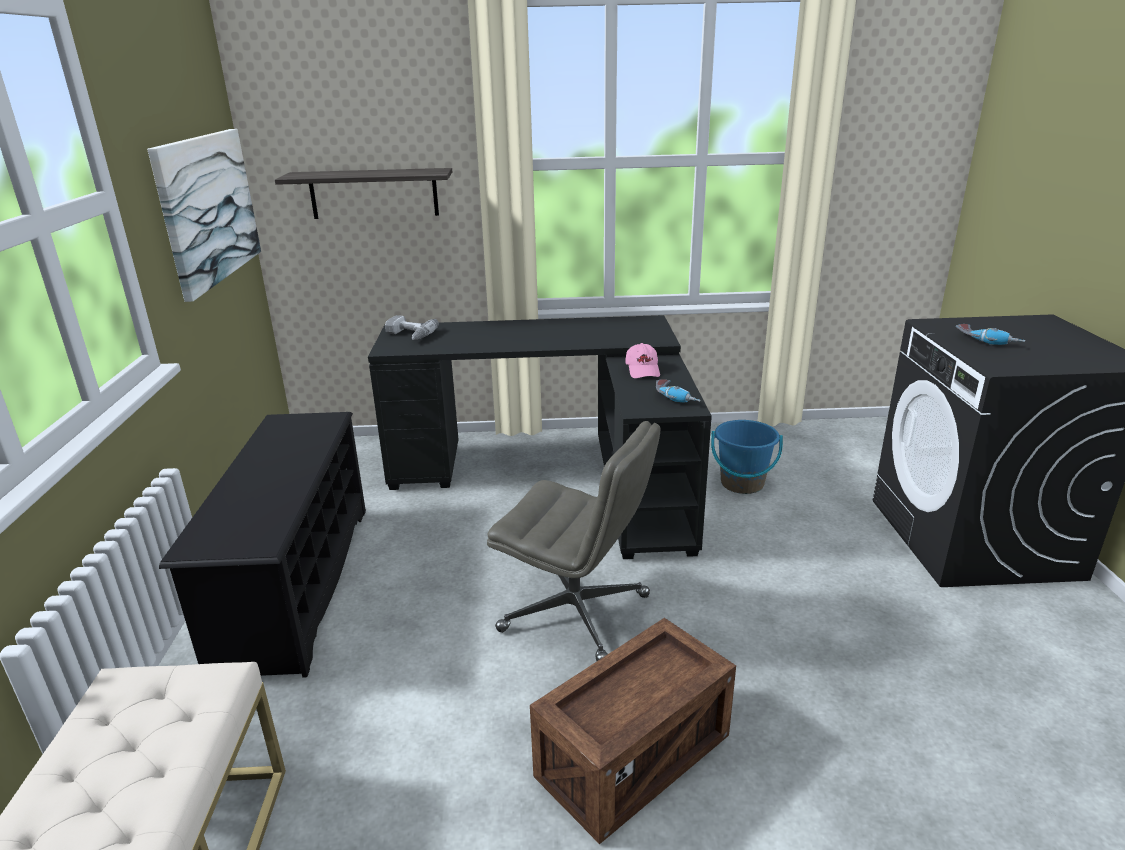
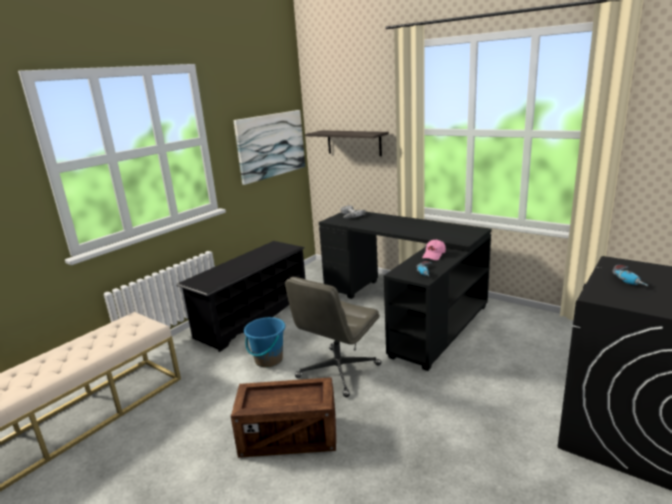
camera: 40 degrees right, 5 degrees down
(577, 613) = (338, 372): grey office chair -> grey office chair turned 60 degrees clockwise
(742, 484) = (505, 345): blue bucket -> blue bucket (268, 360)

